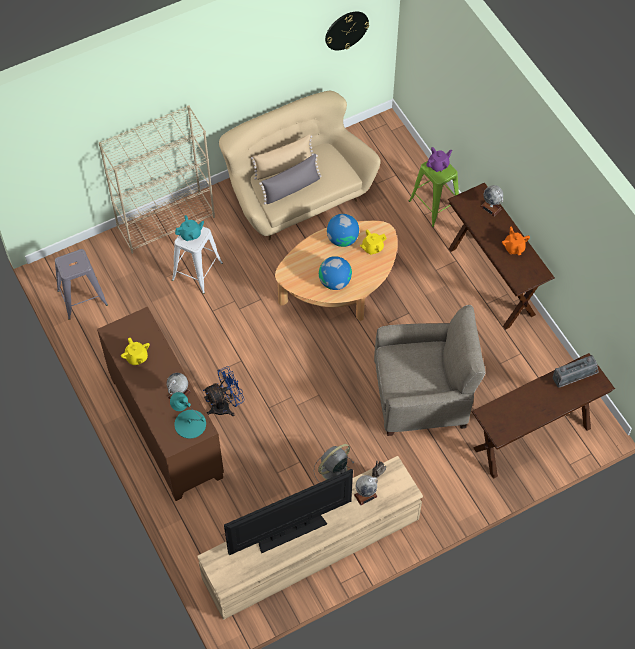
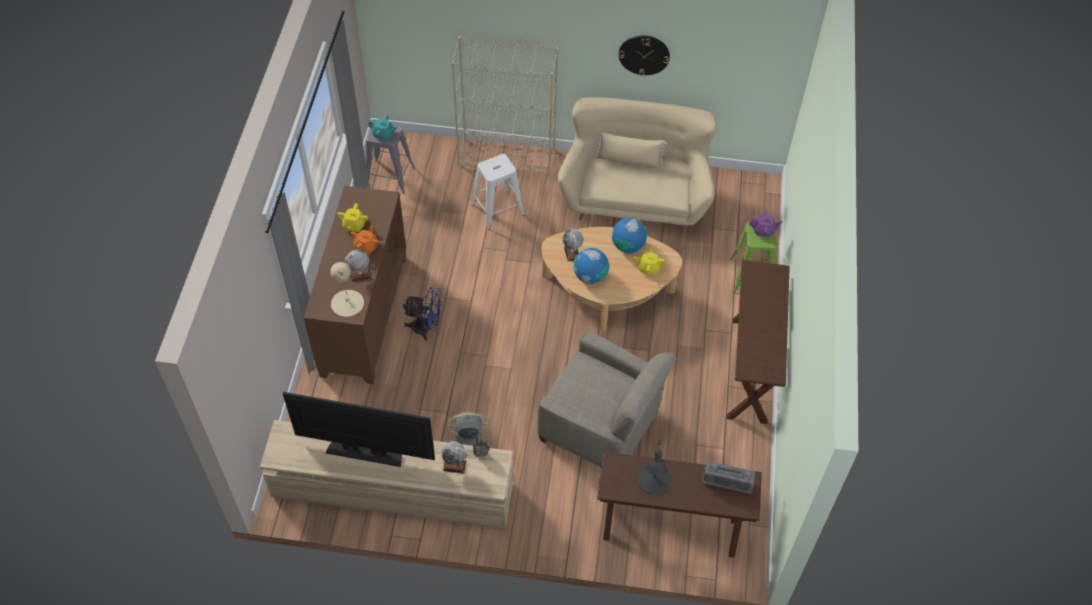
camera: 35 degrees right, 5 degrees down
(190, 234) = (496, 164): turquoise teapot -> turquoise teapot (383, 135)
(190, 423) = (347, 302): turquoise table lamp -> beige table lamp
(291, 188) = (620, 180): grey pillow -> none
(346, 30) = (745, 56): wall clock -> wall clock (644, 54)
(491, 207) = (776, 290): globe -> globe (572, 253)
(514, 247) = (768, 336): orange teapot -> orange teapot (366, 247)
(522, 407) = (653, 479): none -> black table lamp

